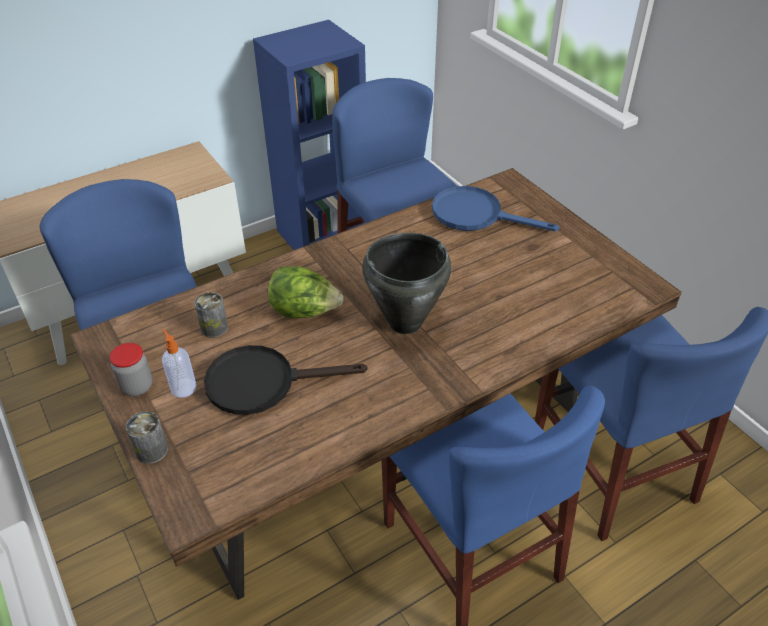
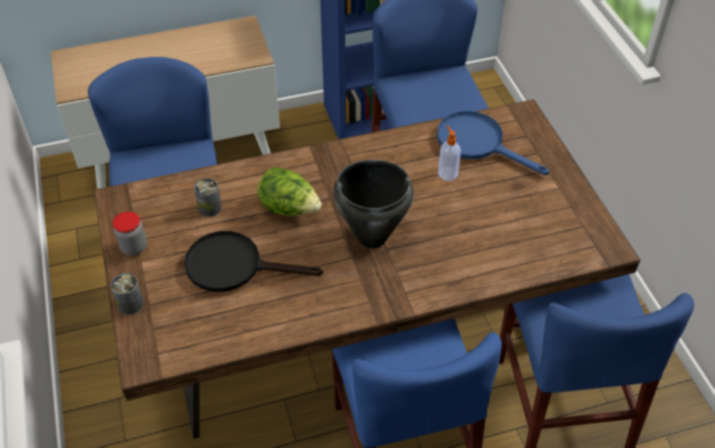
camera: 15 degrees right, 5 degrees up
(183, 387) = (169, 256): soap dispenser -> soap dispenser (447, 173)

